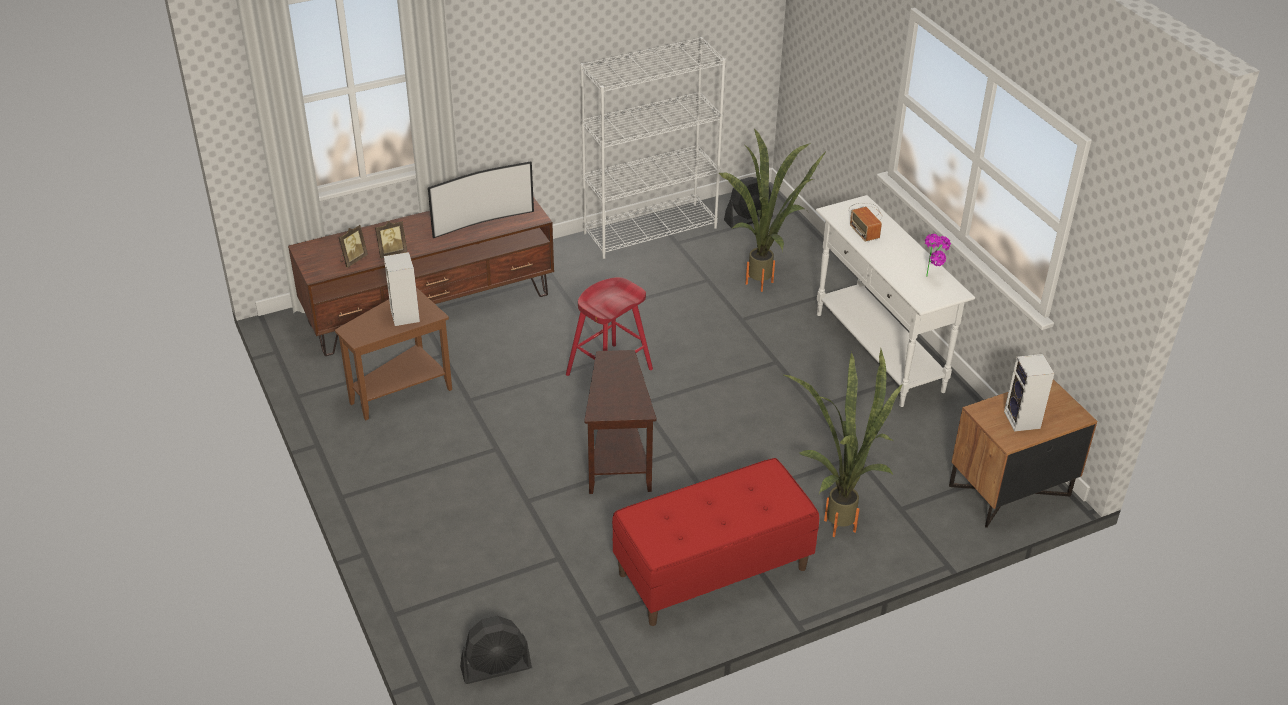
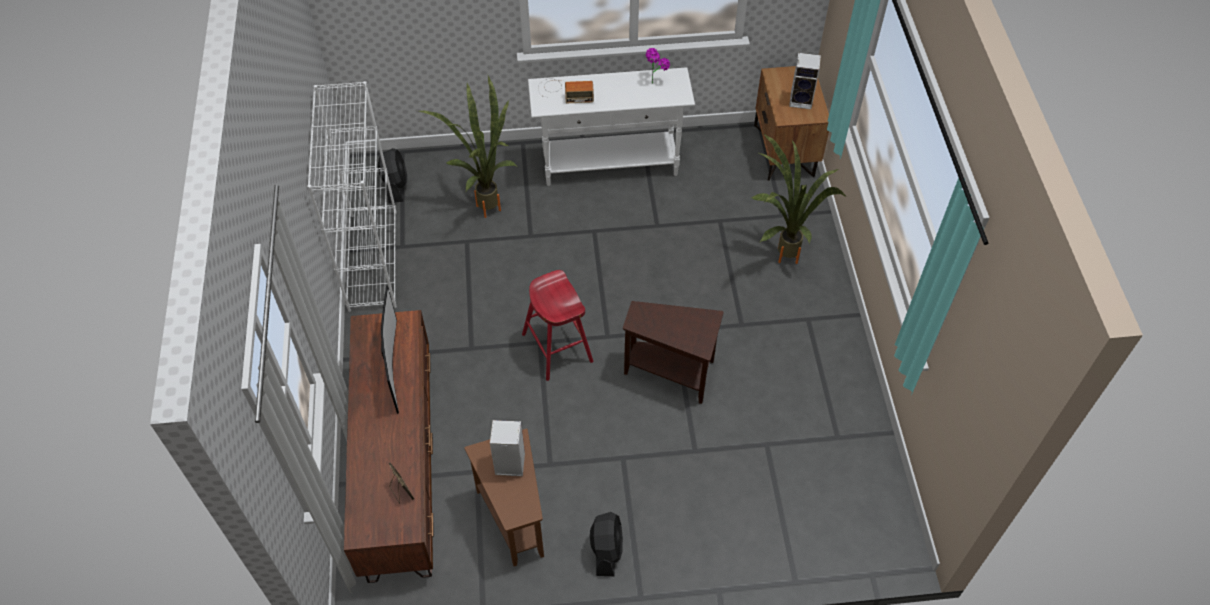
camera: 70 degrees left, 15 degrees up
(392, 253) = (406, 454): picture frame -> none
(496, 668) = (869, 517): black fan -> black fan (606, 549)
(712, 571) = (810, 347): red bench -> none

